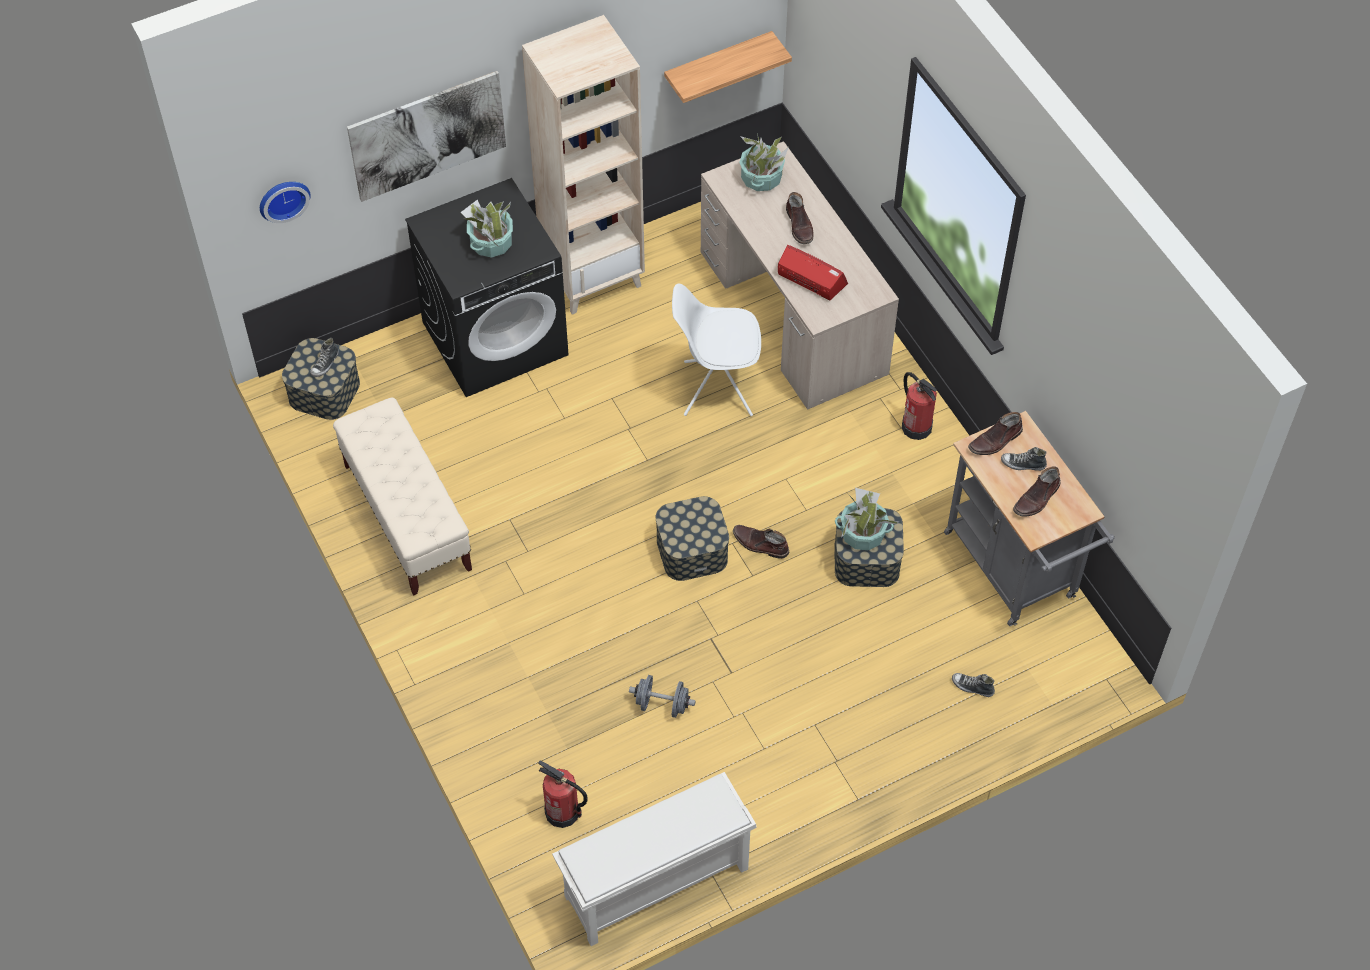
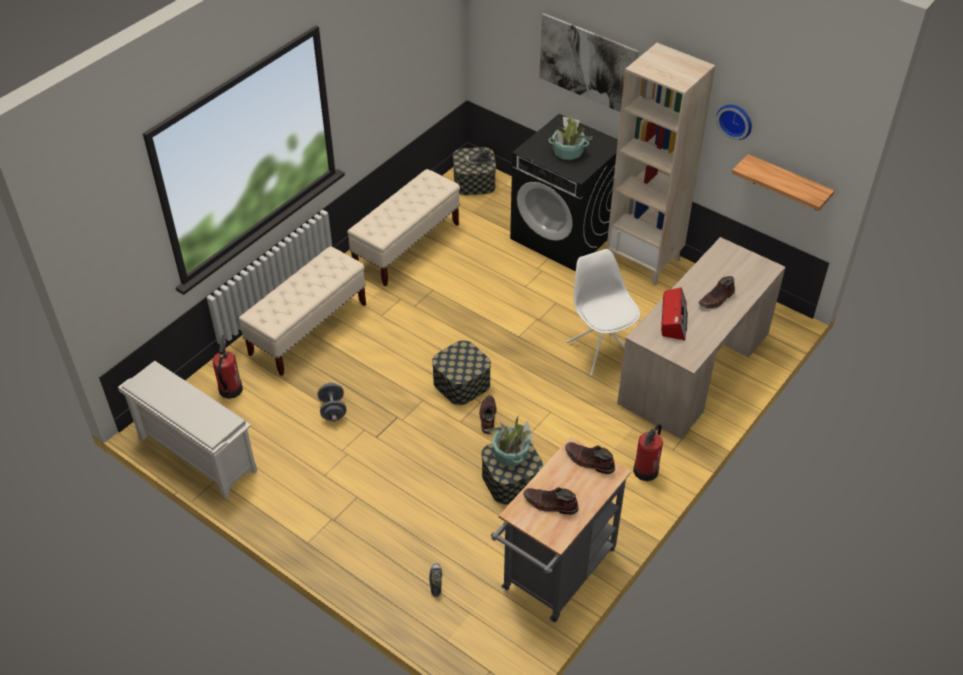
camera: 65 degrees right, 10 degrees down
(283, 198) = (500, 35): wall clock -> wall clock (735, 120)
(501, 686) = (308, 329): none -> beige bench
(761, 178) = (742, 266): potted plant -> none
(1023, 464) = (577, 485): shoe -> none

